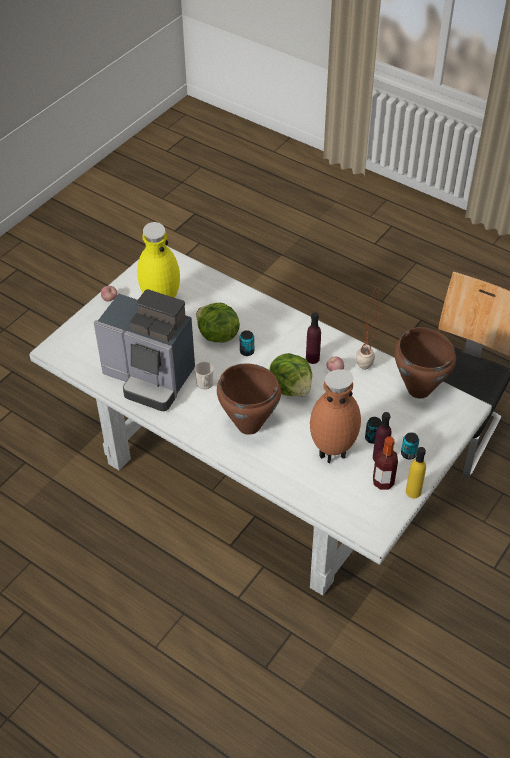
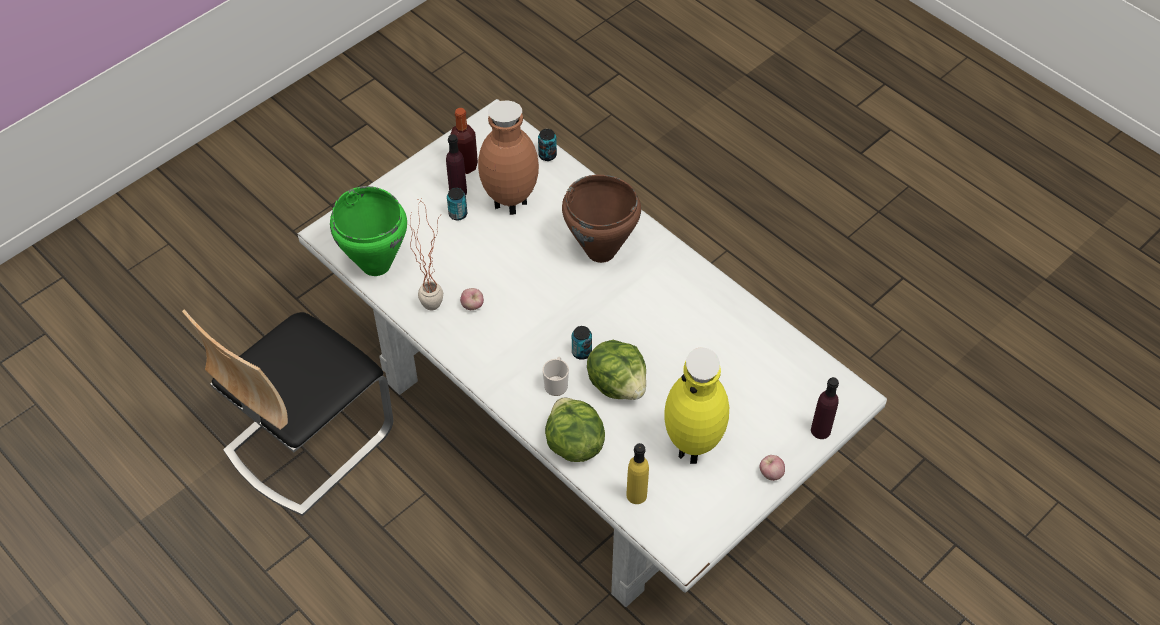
camera: 170 degrees left, 5 degrees up
(150, 377) = (718, 334): coffee machine -> none
(204, 384) = (647, 312): mug -> mug (556, 384)
(291, 387) = (535, 291): lettuce -> lettuce (573, 444)
(312, 358) = (496, 328): purple bottle -> purple bottle (820, 430)
(408, 454) = (424, 191): can -> can (547, 155)
(413, 492) = (436, 152): yellow bottle -> yellow bottle (636, 495)
(419, 389) = (375, 265): brown cooking pot -> green cooking pot

